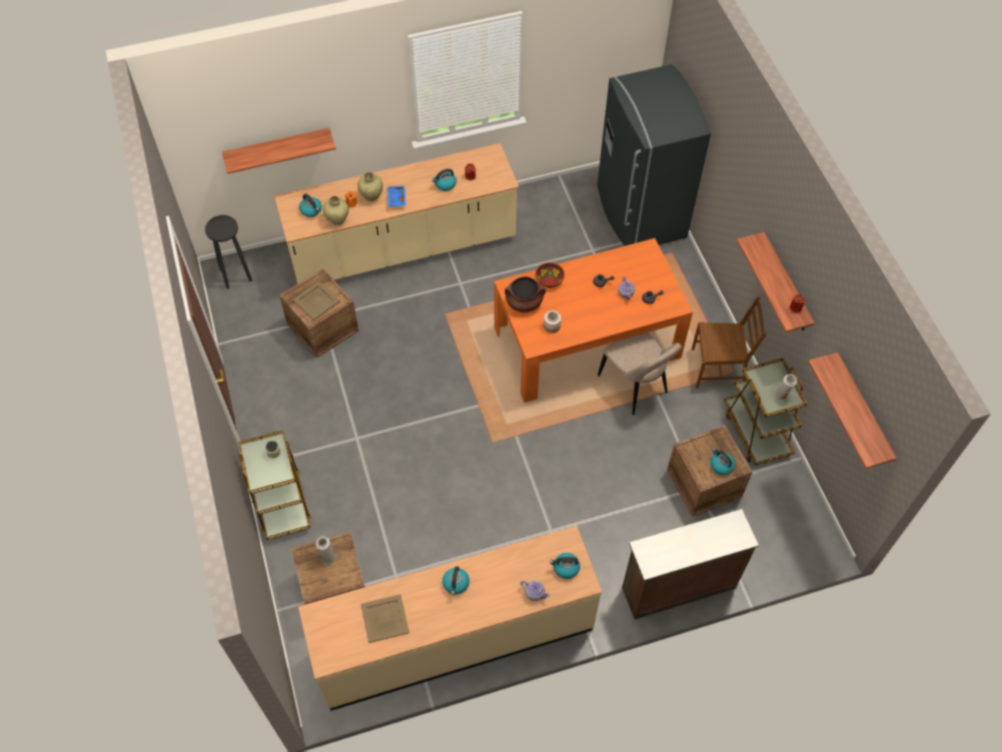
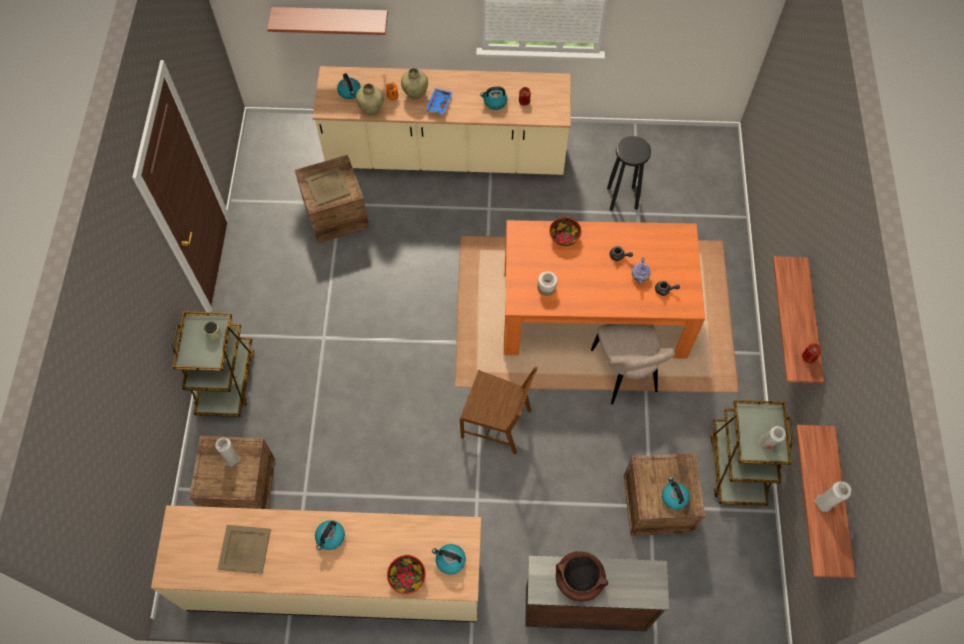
camera: 20 degrees right, 5 degrees up
(236, 274) = (275, 135): black stool -> black stool (622, 197)
(524, 302) = (528, 253): brown cooking pot -> brown cooking pot (579, 579)
(535, 593) = (407, 576): teapot -> bowl
(639, 212) = (704, 187): grey fridge -> none
(719, 368) = (724, 382): brown chair -> brown chair (497, 423)
(853, 410) = (826, 502): none -> white vase

